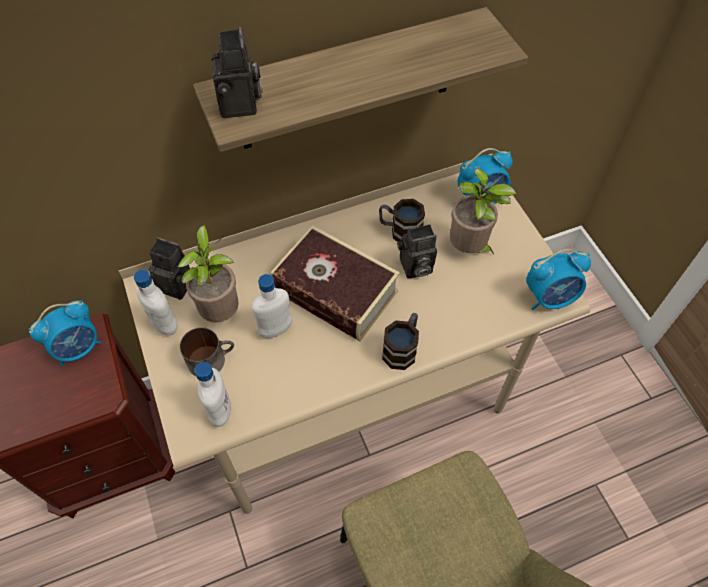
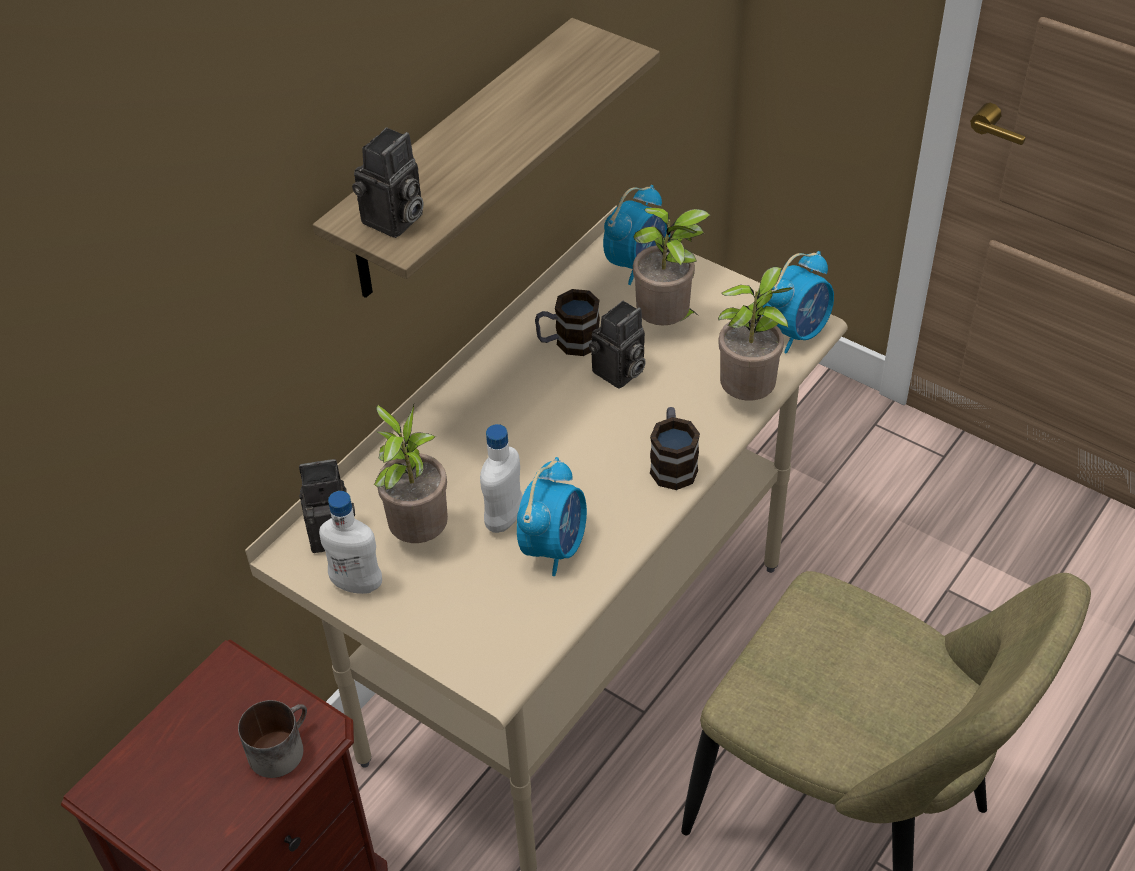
camera: 30 degrees left, 10 degrees down
(78, 348) = (229, 694): alarm clock -> alarm clock (554, 547)
(211, 358) = (450, 589): mug -> mug (280, 747)
(220, 411) = (511, 636): white bottle -> none
(241, 106) = (393, 221): camera -> camera turned 75 degrees clockwise
(335, 291) = (543, 443): book -> none
(486, 327) = (749, 395): none -> potted plant

